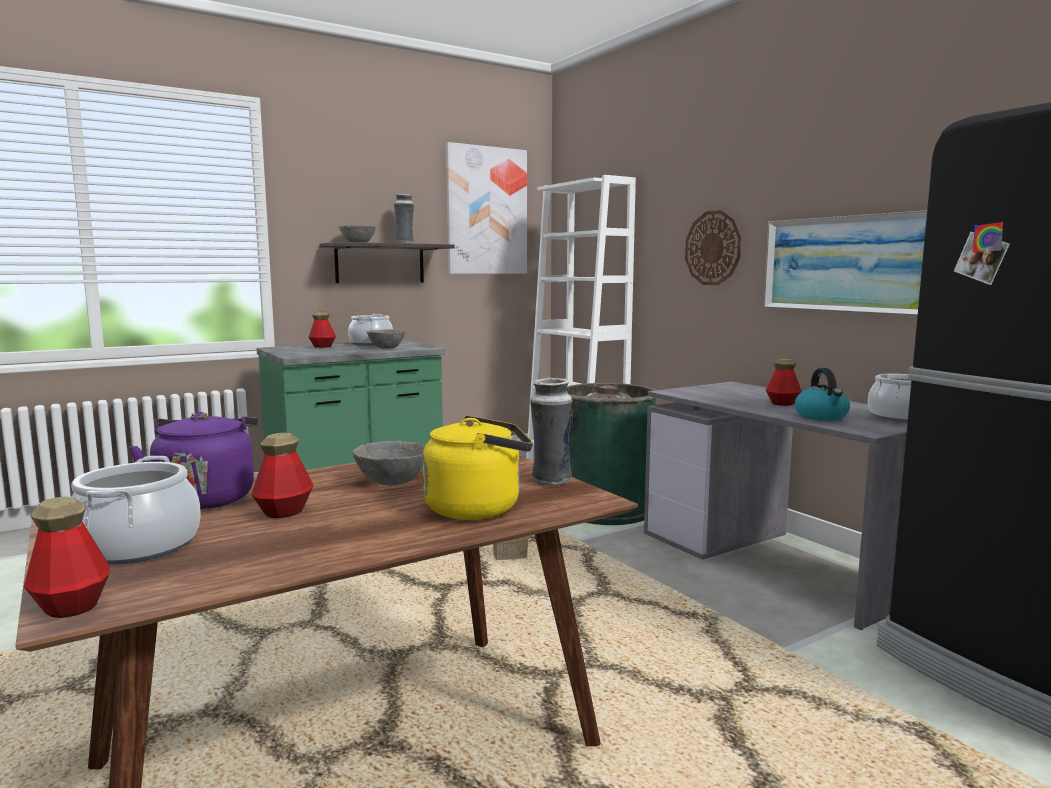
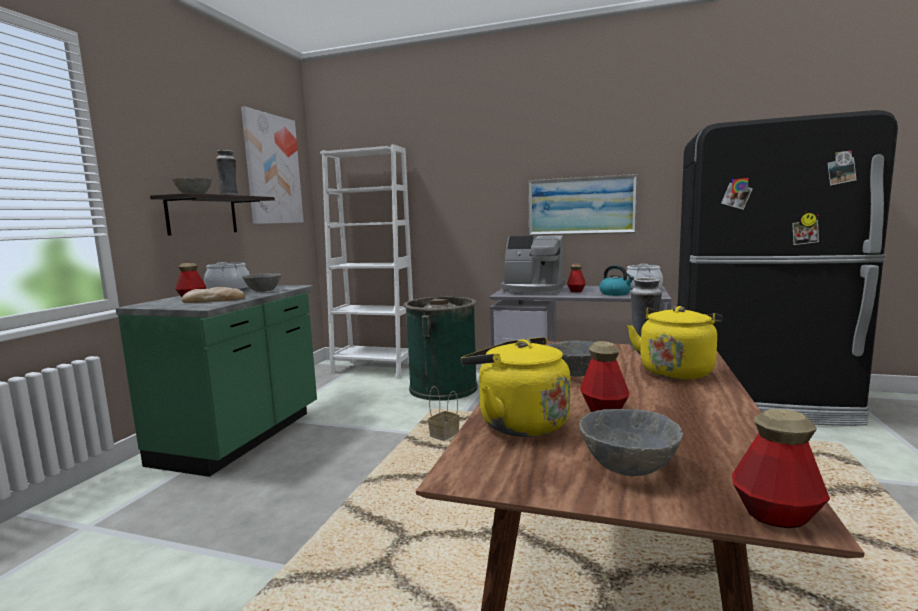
camera: 40 degrees left, 0 degrees up
(137, 546) = (628, 467): cooking pot -> grey bowl
(206, 498) = (518, 423): purple kettle -> yellow kettle
(323, 351) = (214, 300): none -> bread
(713, 248) = (481, 198): wall clock -> none
(730, 393) = (532, 290): none -> coffee machine

